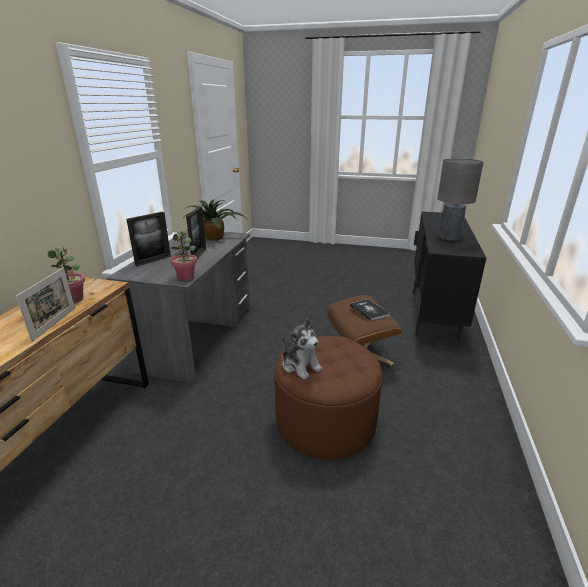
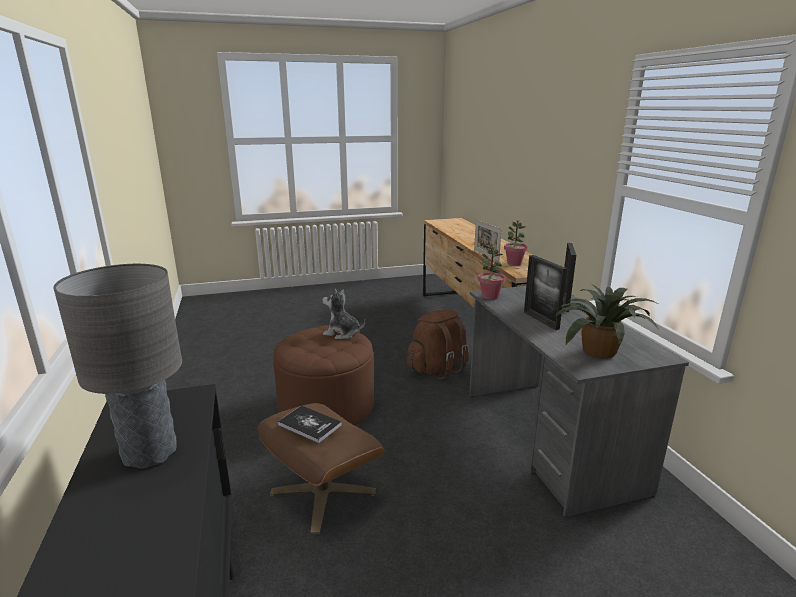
camera: 150 degrees right, 5 degrees down
(175, 429) = (437, 368): none -> brown backpack

